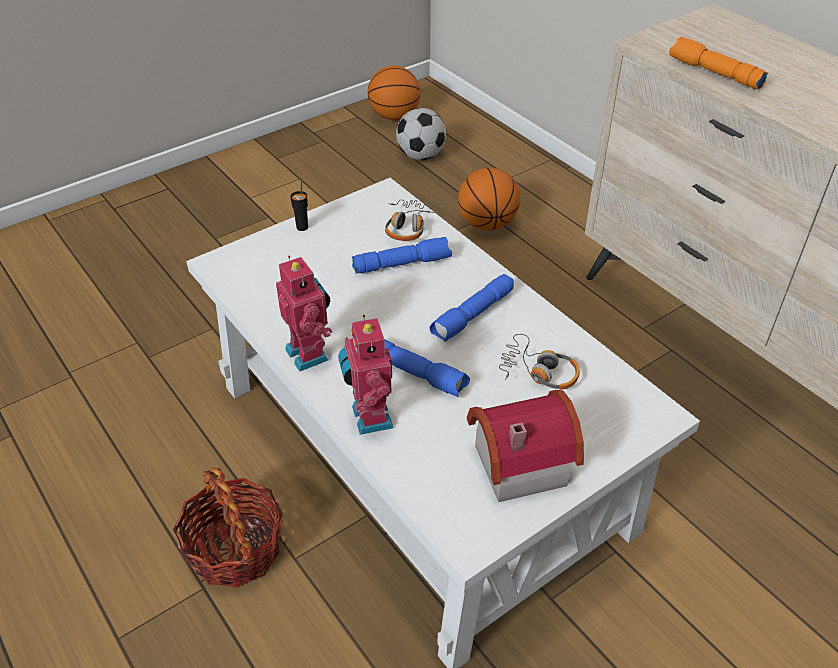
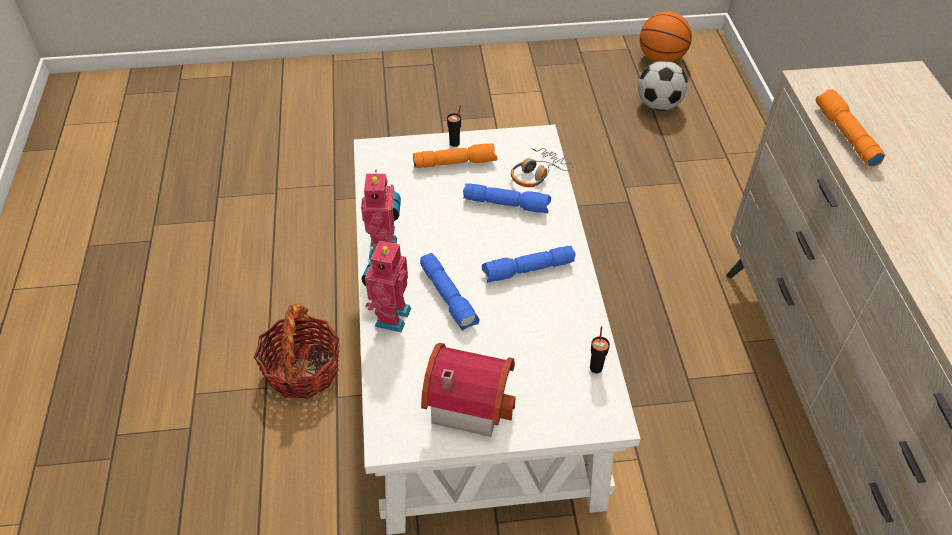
camera: 30 degrees right, 5 degrees up
(318, 244) = (455, 162): none -> orange flashlight
(487, 224) = (672, 190): basketball -> none
(538, 371) = (542, 338): headphones -> none
(609, 376) = (596, 367): none -> black cup

